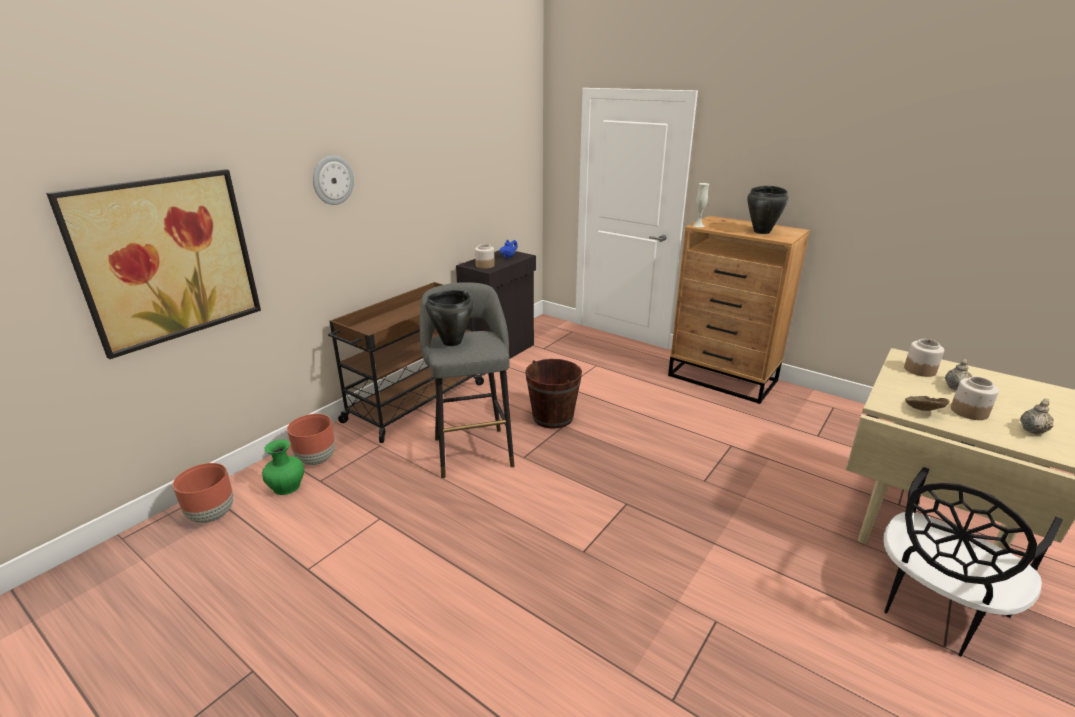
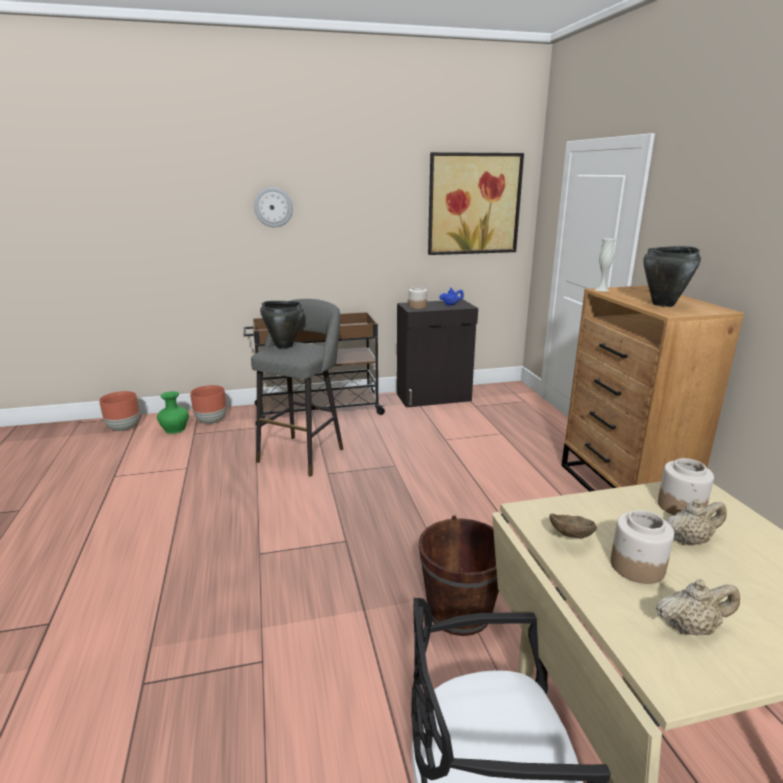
camera: 40 degrees right, 5 degrees down
(167, 259) = (134, 244): picture -> picture (474, 204)
(553, 417) = (396, 456): brown bucket -> brown bucket (459, 612)

